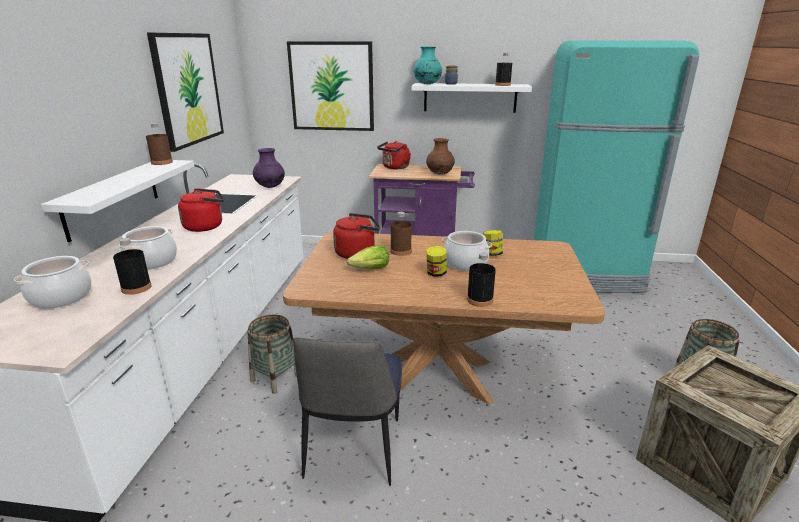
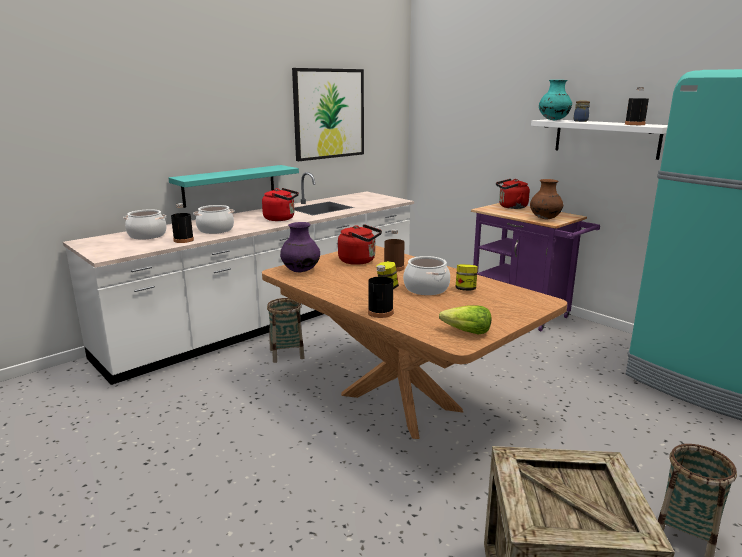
camera: 40 degrees right, 5 degrees down
(112, 197) = (229, 185): white shelf -> turquoise shelf
(162, 162) = (277, 166): brown bottle -> none
(270, 187) = (374, 203): purple vase -> purple vase (300, 271)
(332, 86) = (474, 120): picture -> none
(353, 450) = (272, 416): chair -> none
(370, 269) = (346, 272): lettuce -> lettuce (466, 332)

